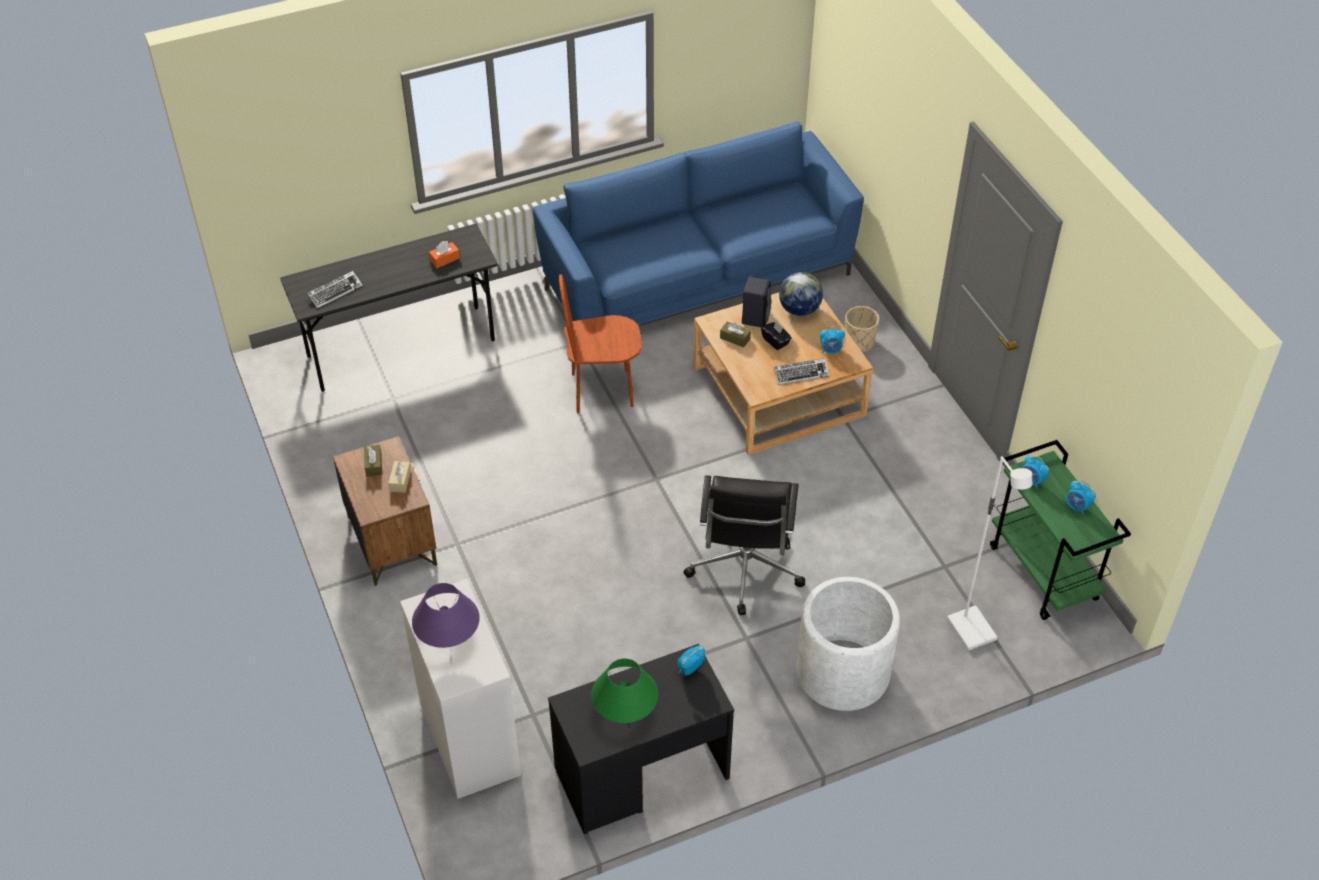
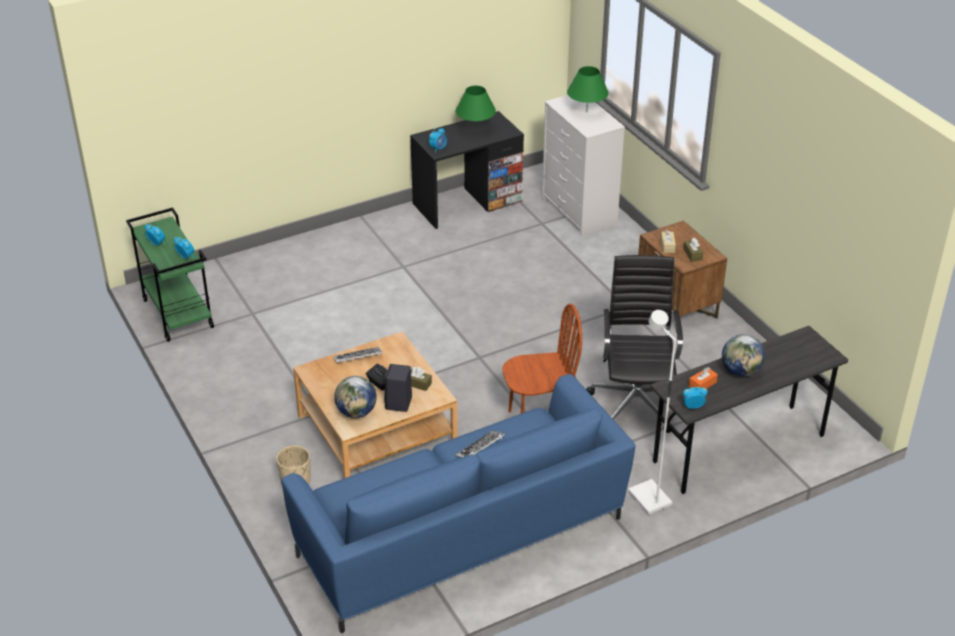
camera: 175 degrees right, 10 degrees down
(335, 292) = (789, 349): keyboard -> keyboard (480, 448)
(399, 270) = (740, 372): none -> globe
(449, 641) = (586, 112): purple table lamp -> green table lamp
(744, 569) = (405, 303): black office chair -> black office chair (636, 401)
(831, 350) = (329, 378): alarm clock -> alarm clock (692, 406)
(842, 672) = (337, 253): white planter -> none
(972, 630) = (241, 279): white floor lamp -> white floor lamp (648, 498)

